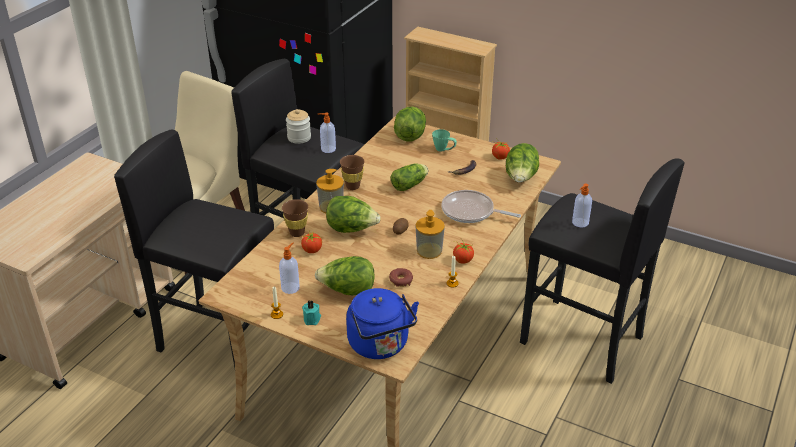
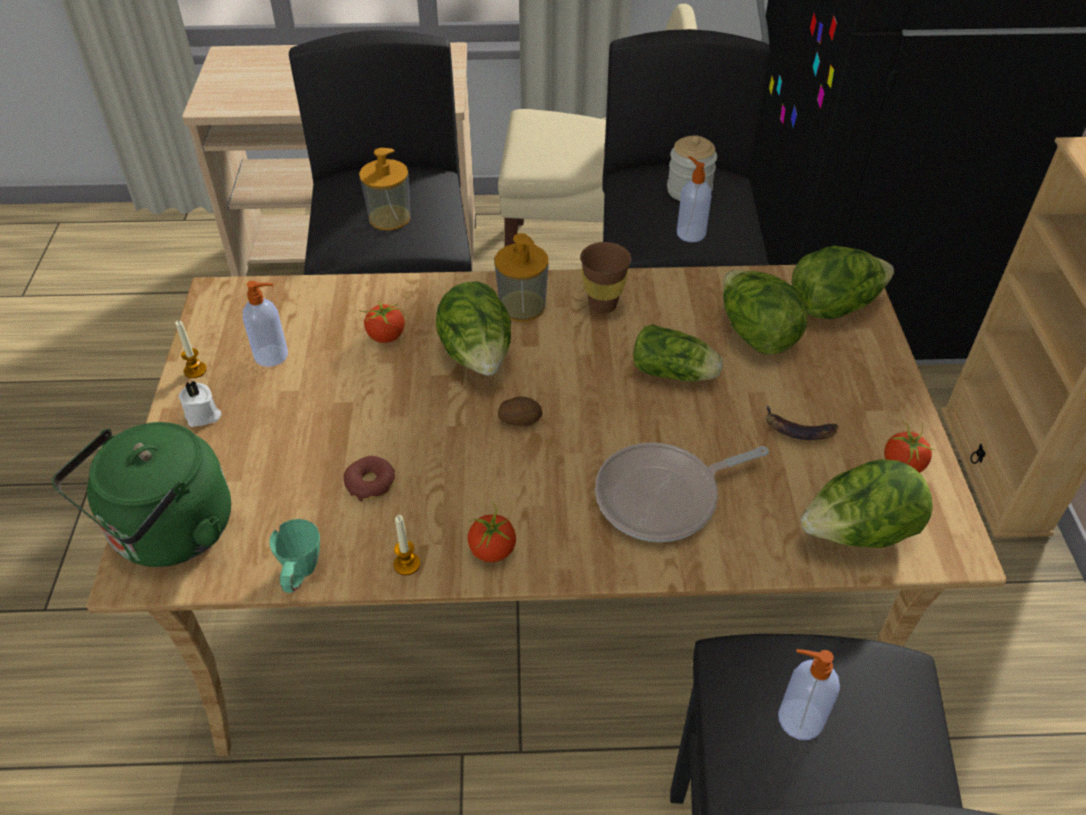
camera: 60 degrees right, 10 degrees up
(297, 233) = (421, 300): brown cup -> none
(312, 319) = (203, 416): turquoise candle -> white candle
(347, 291) = (300, 426): lettuce -> lettuce (755, 334)
(380, 345) = (168, 534): blue kettle -> green kettle
(429, 250) = (488, 486): soap dispenser -> soap dispenser (389, 217)
(444, 150) = (835, 372): green mug -> green mug (300, 577)
(470, 212) = (663, 497): frying pan -> frying pan turned 105 degrees counterclockwise

